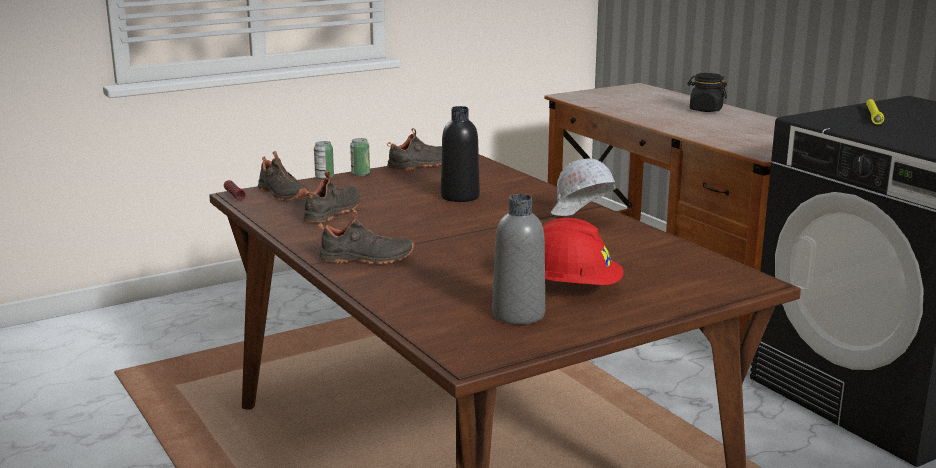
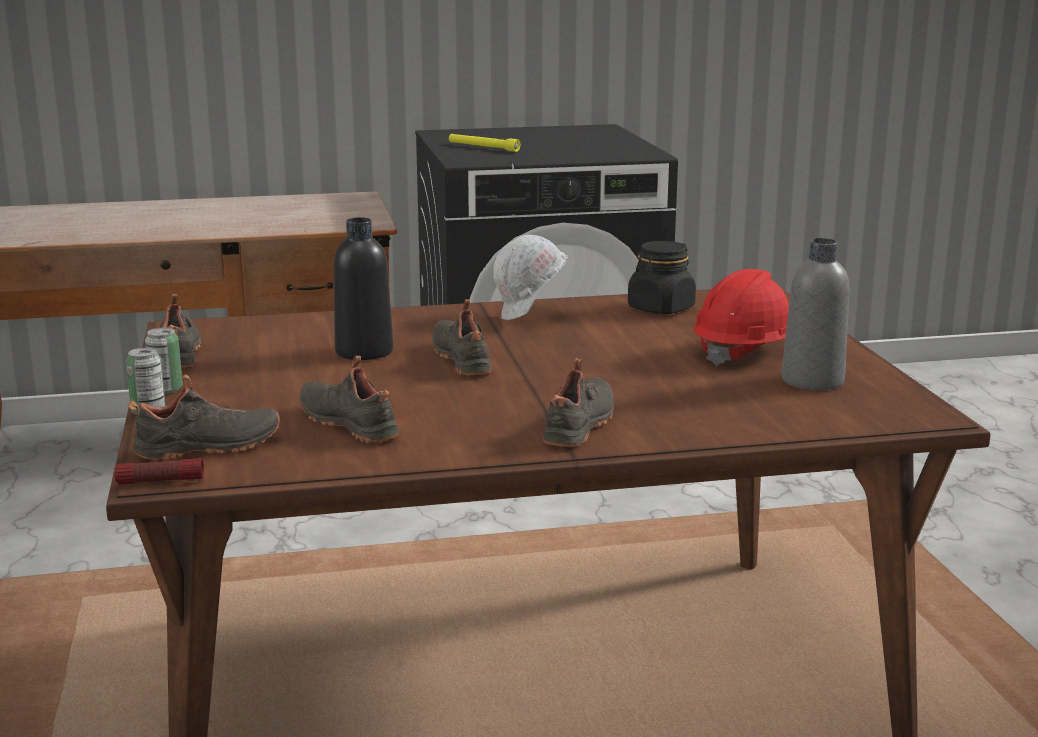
camera: 70 degrees left, 0 degrees up
(469, 218) = (464, 359): none -> black shoe
(705, 110) = (148, 210): black jar -> black jar (660, 308)

